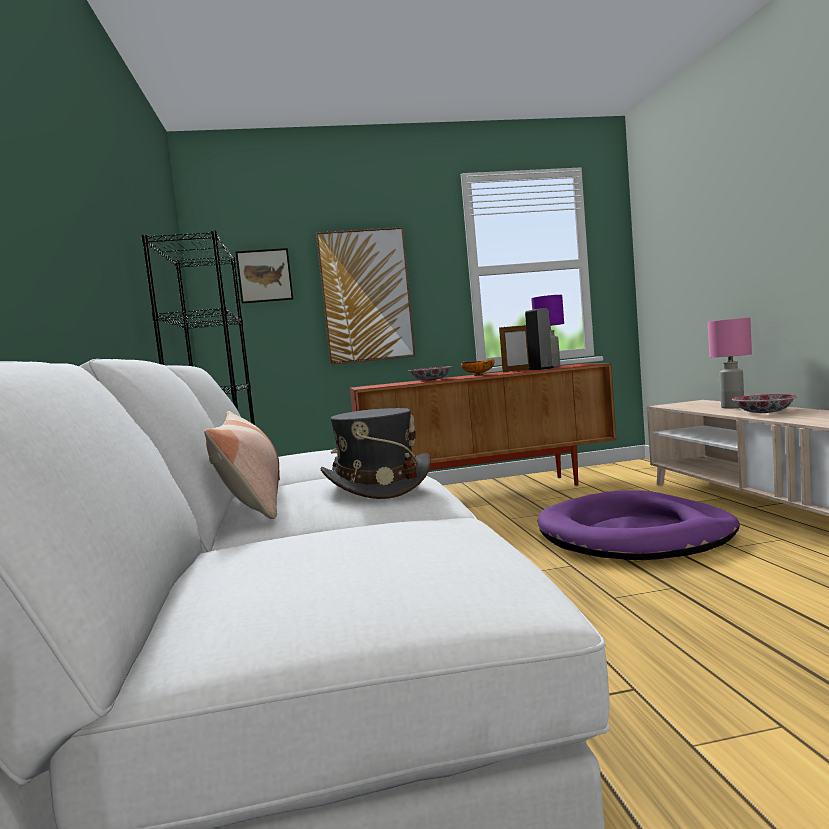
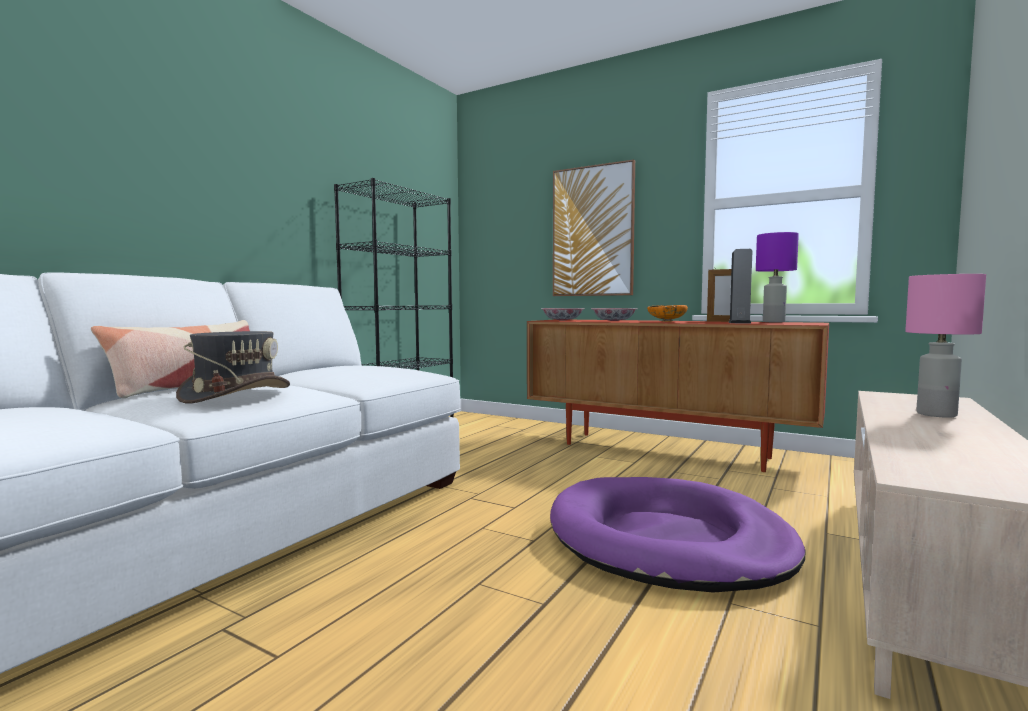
camera: 40 degrees right, 0 degrees up
(264, 275) = (511, 212): picture -> none
(763, 412) = (926, 430): bowl -> bowl (562, 320)

